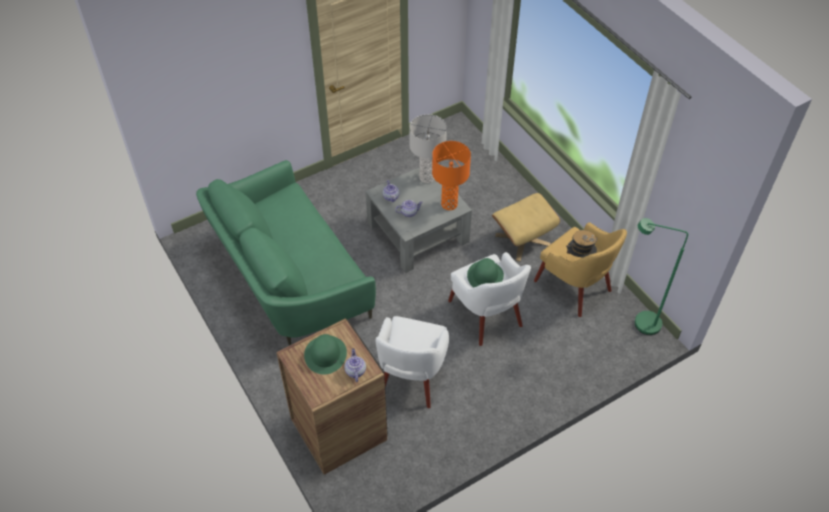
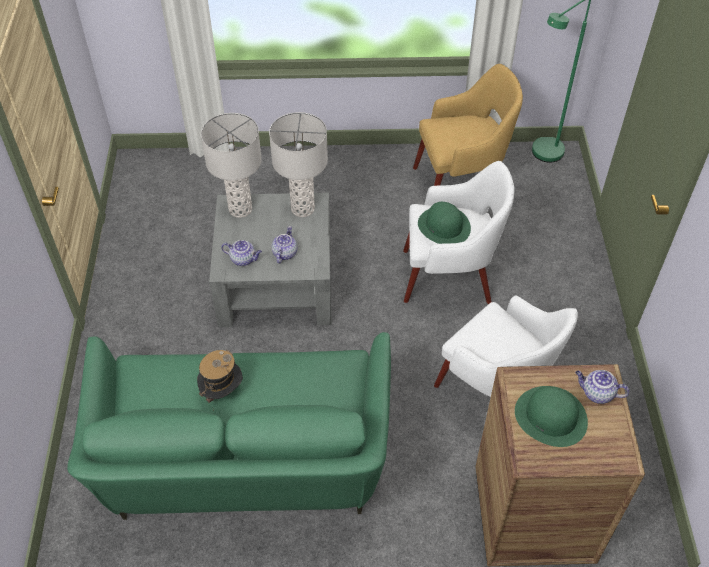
camera: 60 degrees left, 0 degrees up
(449, 204) = (302, 208): orange table lamp -> white table lamp
(522, 239) = (363, 192): beige ottoman -> none
(579, 257) = (486, 129): hat -> hat (222, 392)

